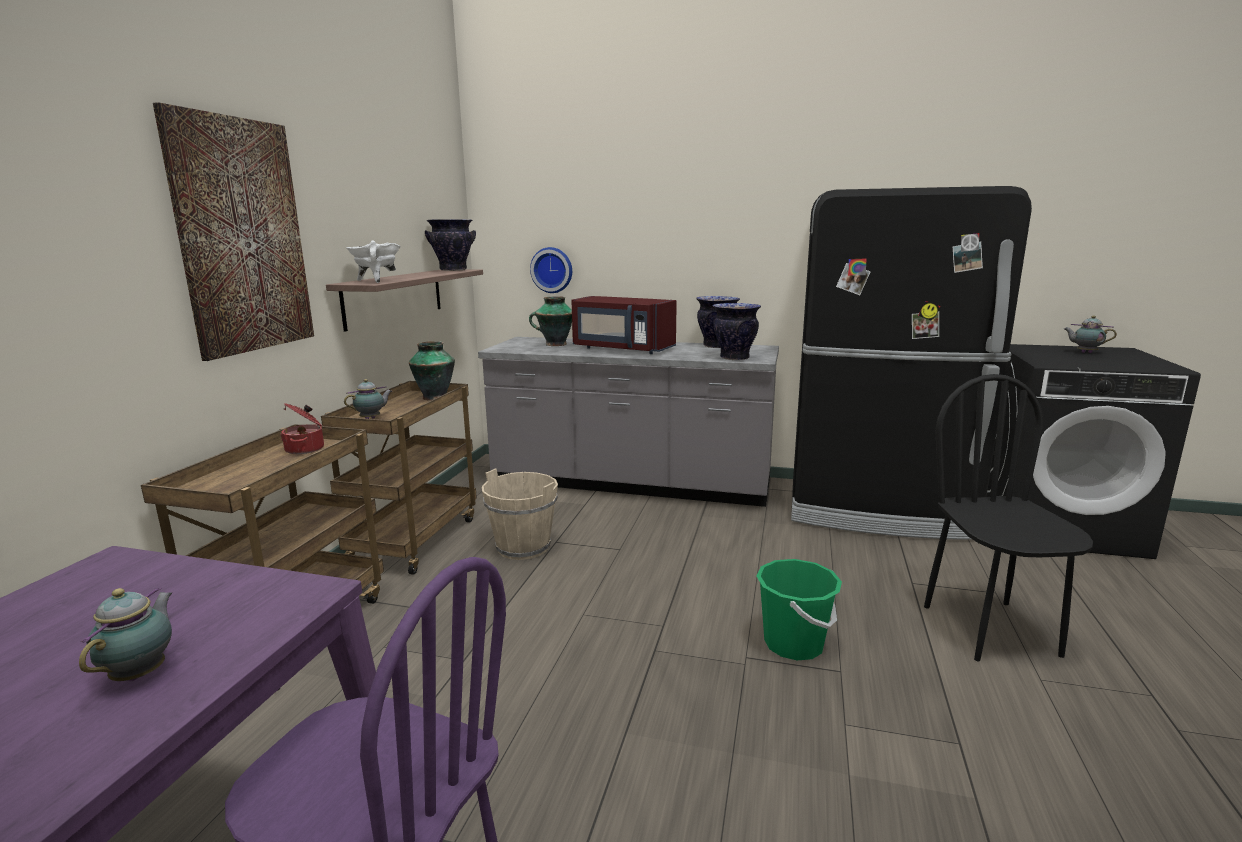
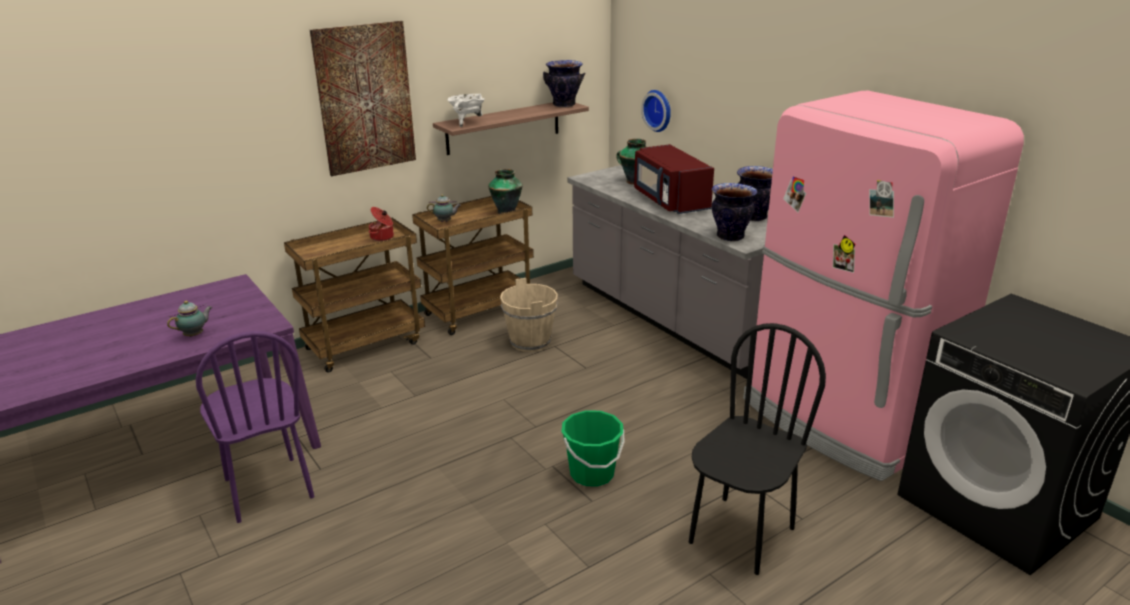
camera: 40 degrees right, 10 degrees up
(878, 509) = (842, 420): black fridge -> pink fridge
(1084, 352) = (1063, 334): teapot -> none

